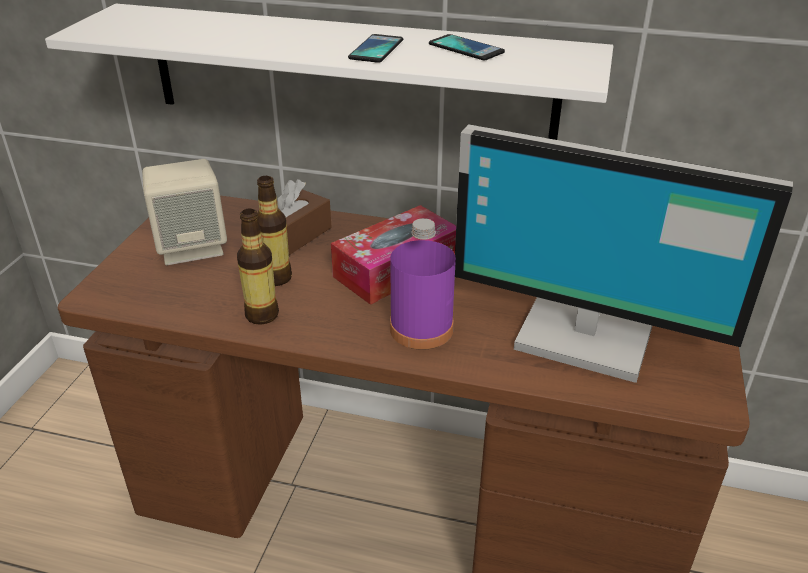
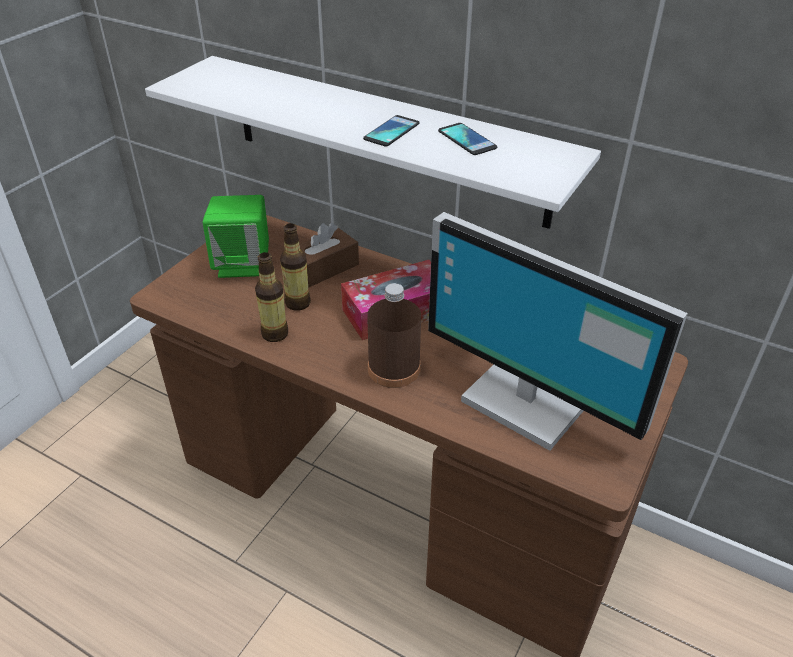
camera: 15 degrees right, 5 degrees up
(192, 247) = (243, 264): beige speaker -> green speaker
(421, 329) = (394, 369): purple bottle -> brown bottle

